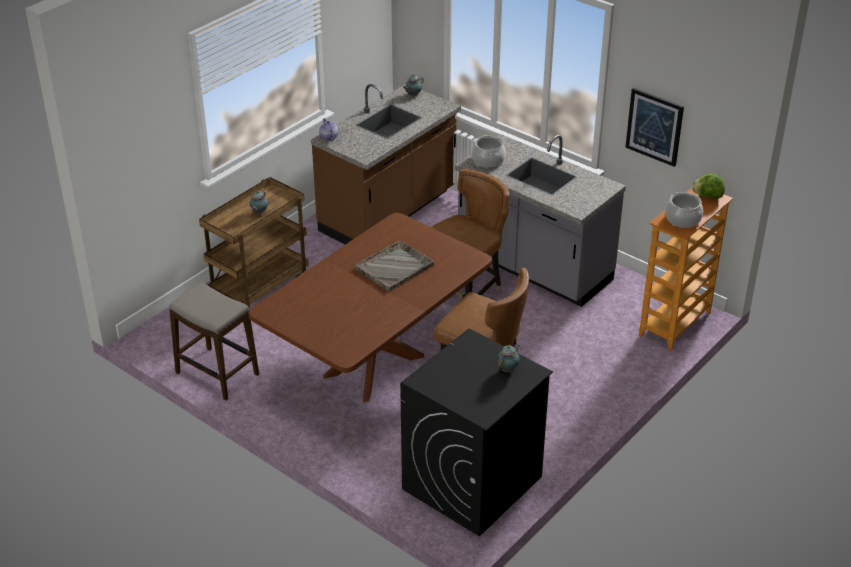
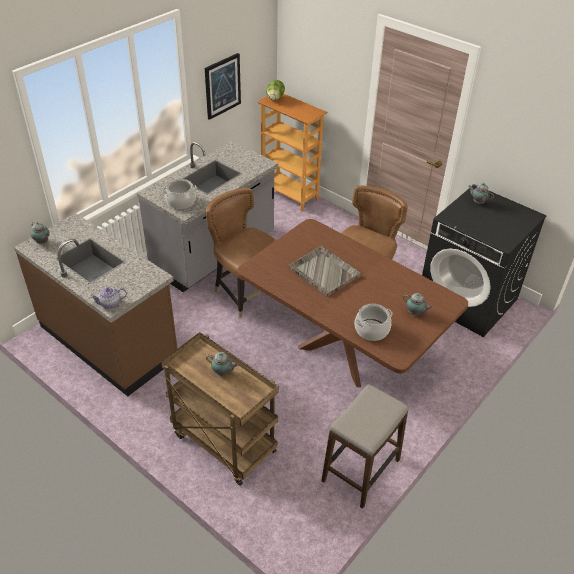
camera: 90 degrees left, 5 degrees up
(327, 326) = (415, 313): none -> teapot
(682, 219) = (304, 110): cooking pot -> cooking pot (371, 330)

